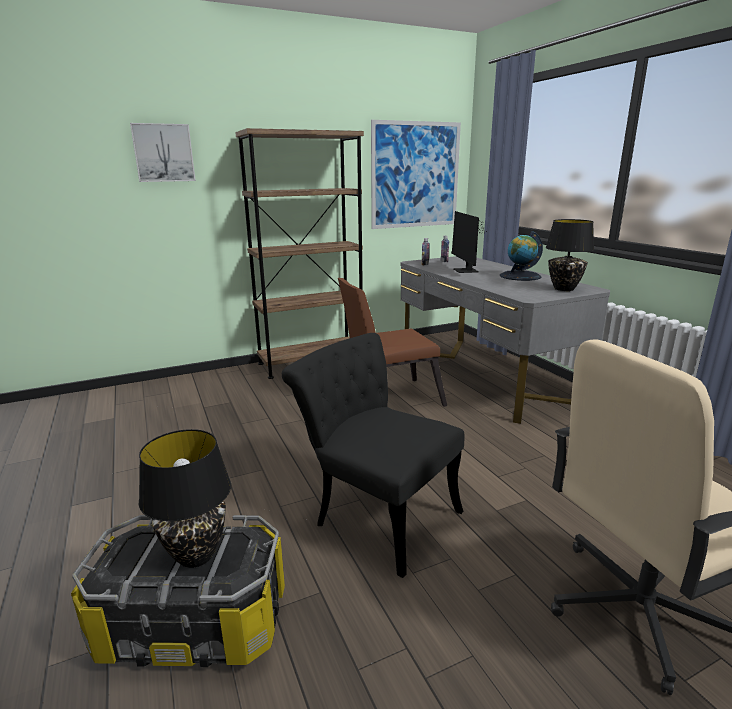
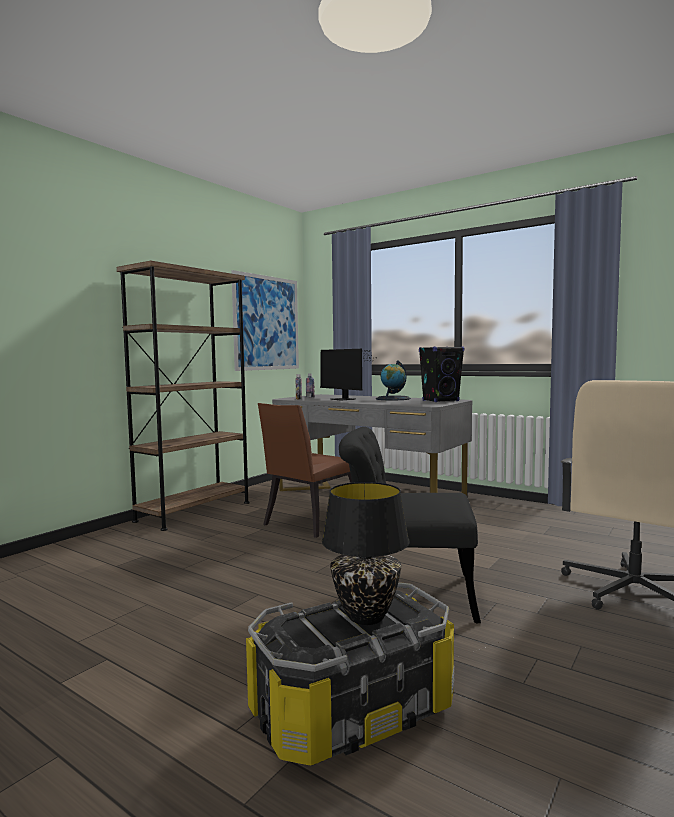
camera: 30 degrees left, 15 degrees down
(163, 153) = (40, 280): picture -> none
(564, 289) = (440, 401): black table lamp -> black speaker

